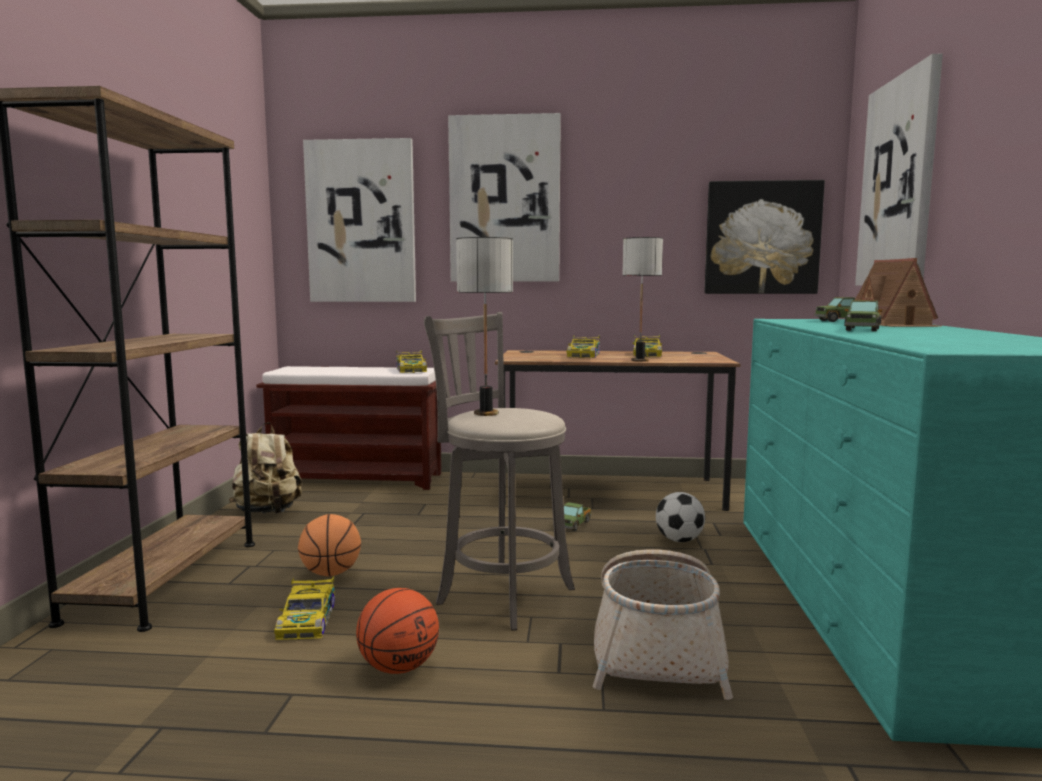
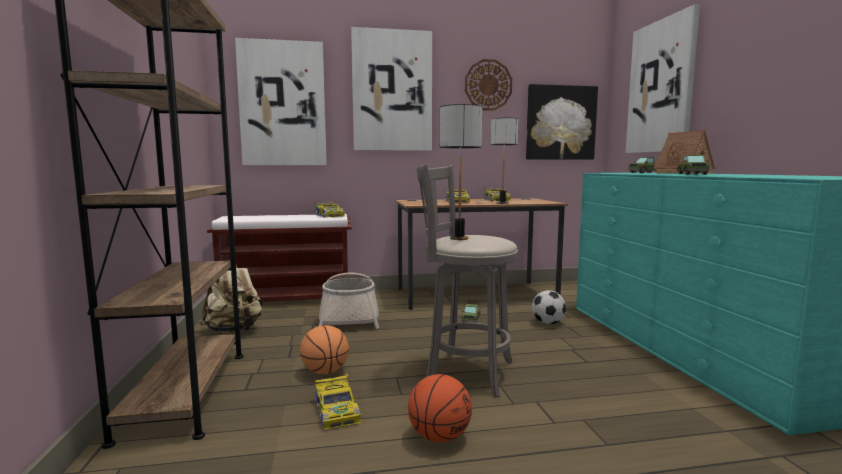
camera: 15 degrees left, 0 degrees up
(645, 185) = (488, 85): none -> wall clock
(657, 648) = (601, 396): basket -> basket (350, 317)

